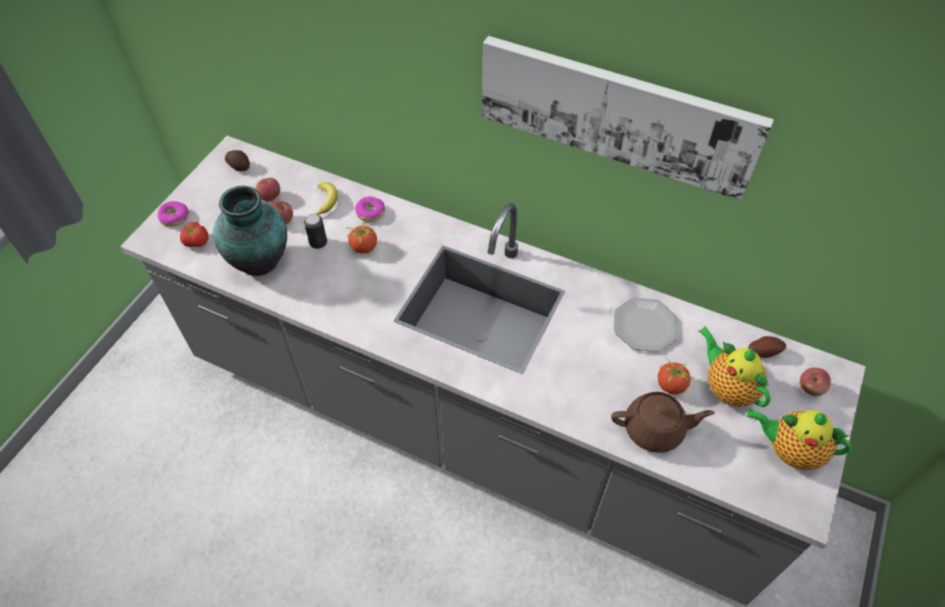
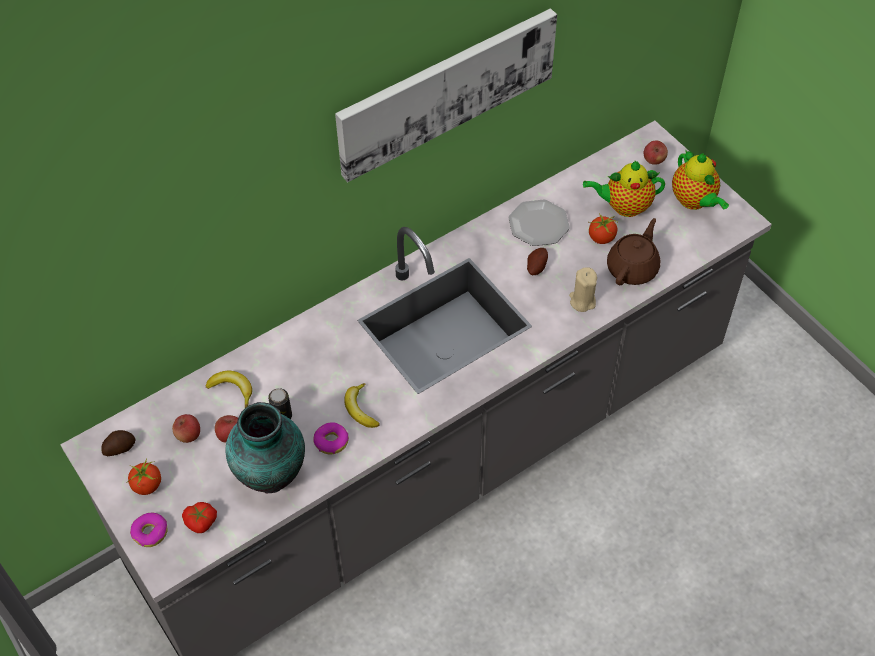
camera: 60 degrees left, 0 degrees up
(353, 289) = (360, 409): none -> banana
(363, 247) = (315, 382): tomato -> tomato (147, 486)
(370, 212) = (275, 358): donut -> donut (331, 441)
(581, 402) = (582, 301): none -> beige candle
(763, 351) = (607, 168): potato -> potato (536, 267)
(789, 450) = (694, 201): teapot -> teapot turned 75 degrees counterclockwise

